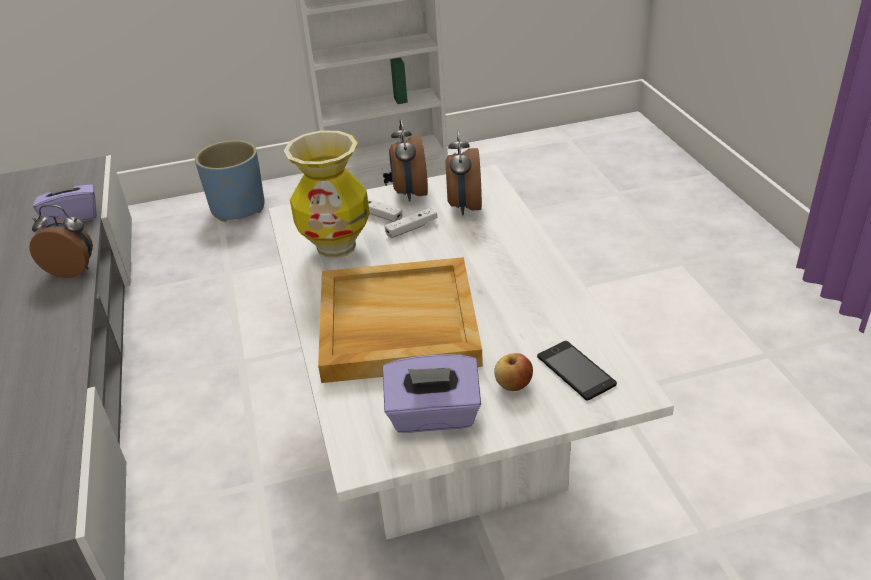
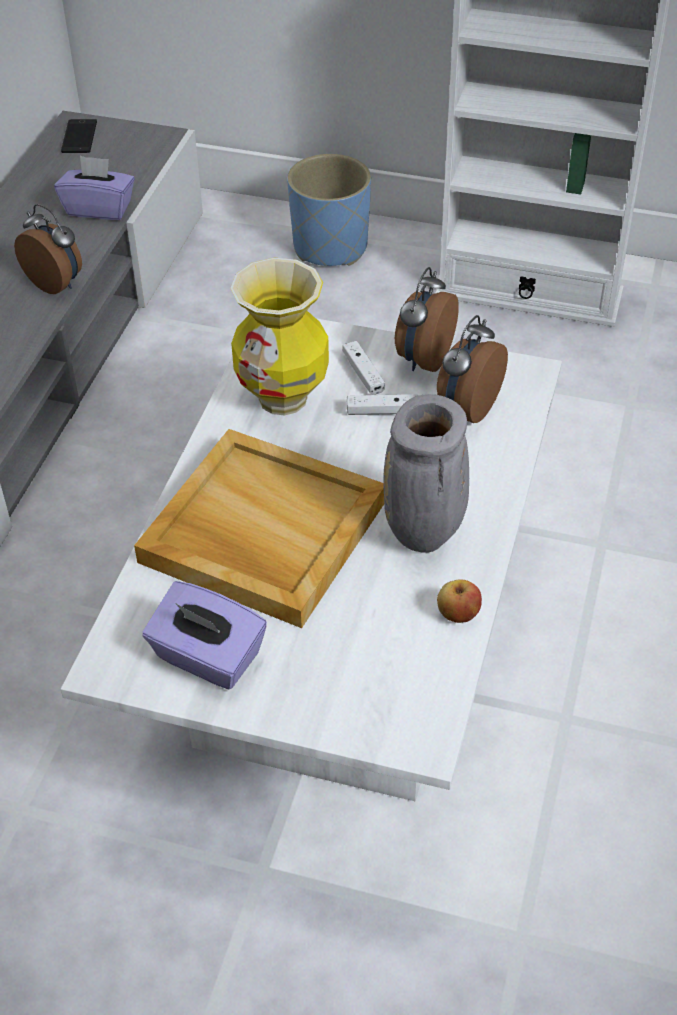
camera: 30 degrees right, 10 degrees up
(508, 279) = (425, 534): none -> grey vase
(513, 385) = (312, 666): apple -> apple (458, 614)
(576, 371) = (389, 685): phone -> phone (79, 137)

